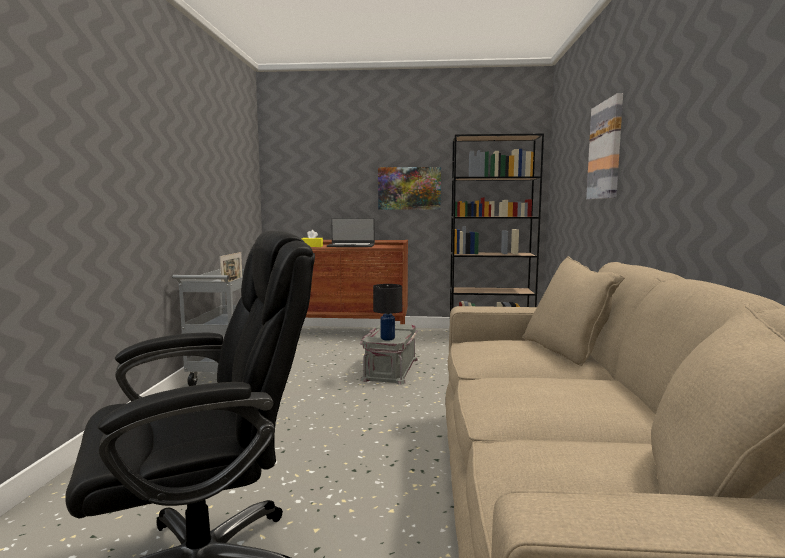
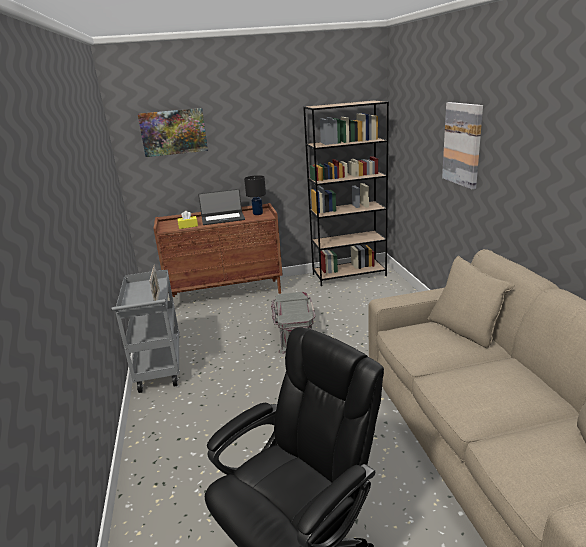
camera: 15 degrees left, 15 degrees up
(388, 339) = (297, 316): black table lamp -> black table lamp (258, 214)
(409, 188) = (266, 155): picture -> picture (173, 132)

